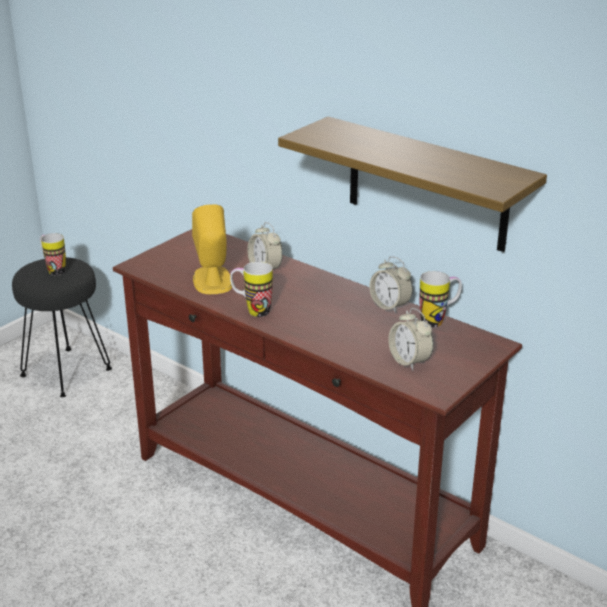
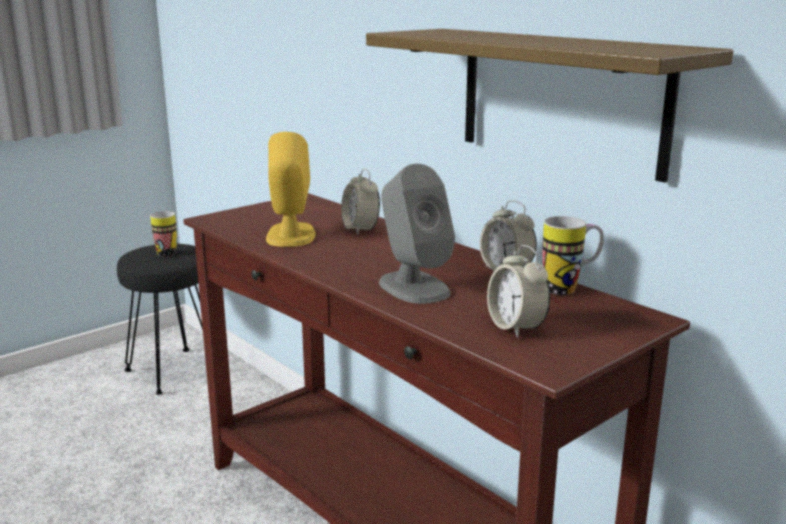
camera: 10 degrees right, 10 degrees down
(252, 311) = (322, 264): mug -> none
(328, 329) = (413, 287): none -> grey speaker

